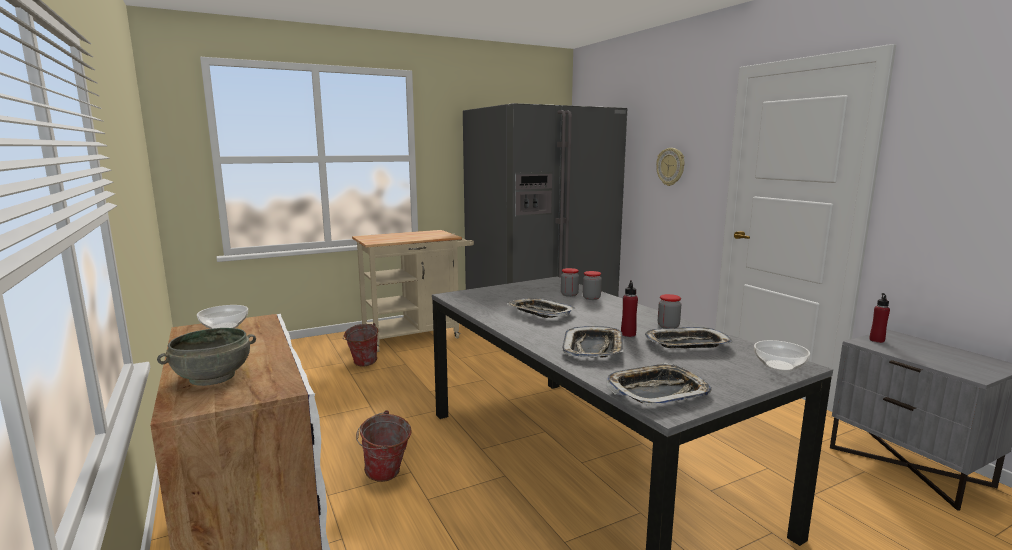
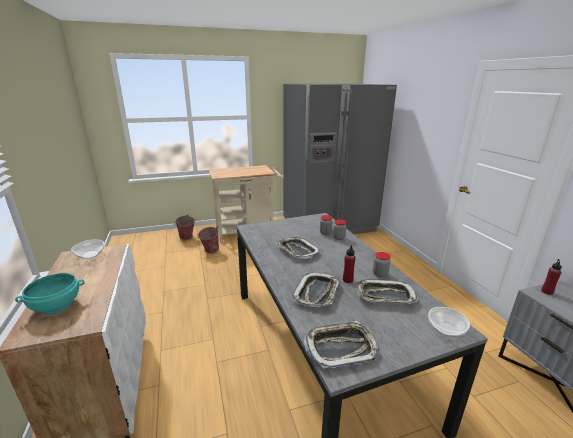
camera: 10 degrees right, 10 degrees up
(213, 377) = (56, 306): grey bowl -> turquoise bowl
(386, 477) = (197, 341): bucket -> bucket (186, 238)
(671, 166) = (422, 131): wall clock -> none

